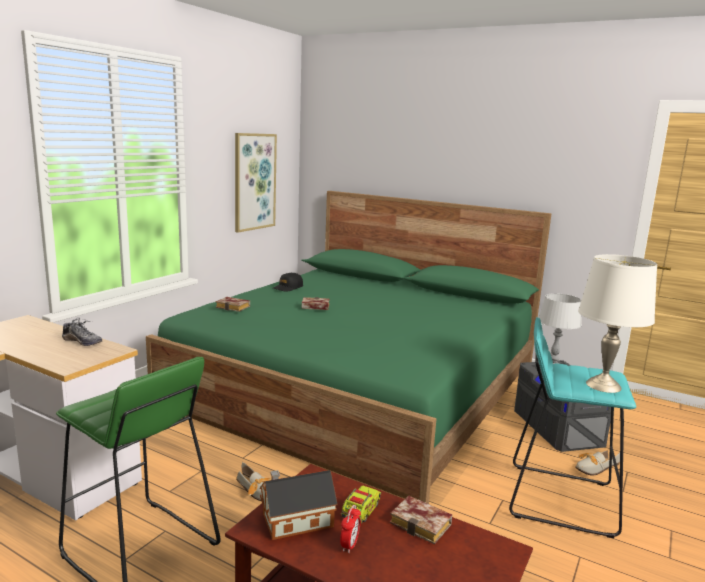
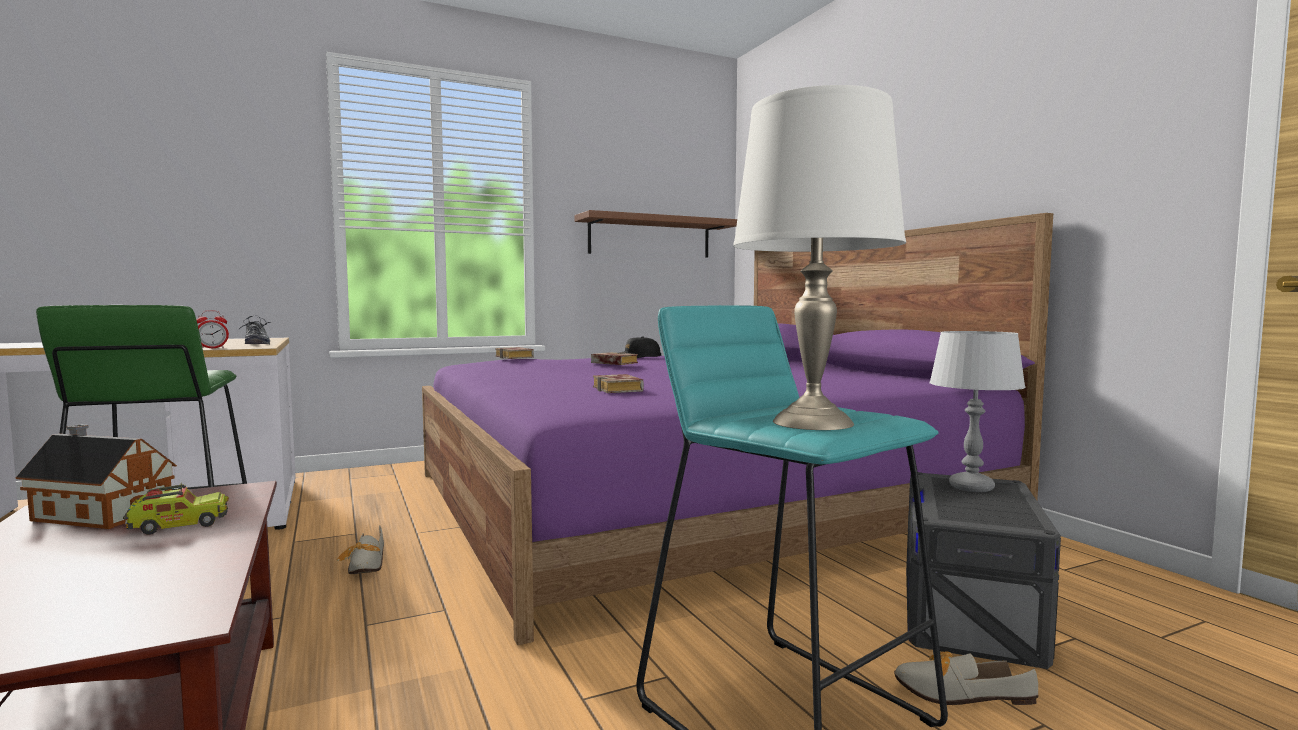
camera: 35 degrees right, 10 degrees down
(254, 182) = (650, 237): picture -> brown shelf
(349, 545) = (62, 547): alarm clock -> alarm clock (212, 348)
(360, 385) = (690, 499): green bed -> purple bed
(423, 524) = (192, 557): book -> book (620, 390)

